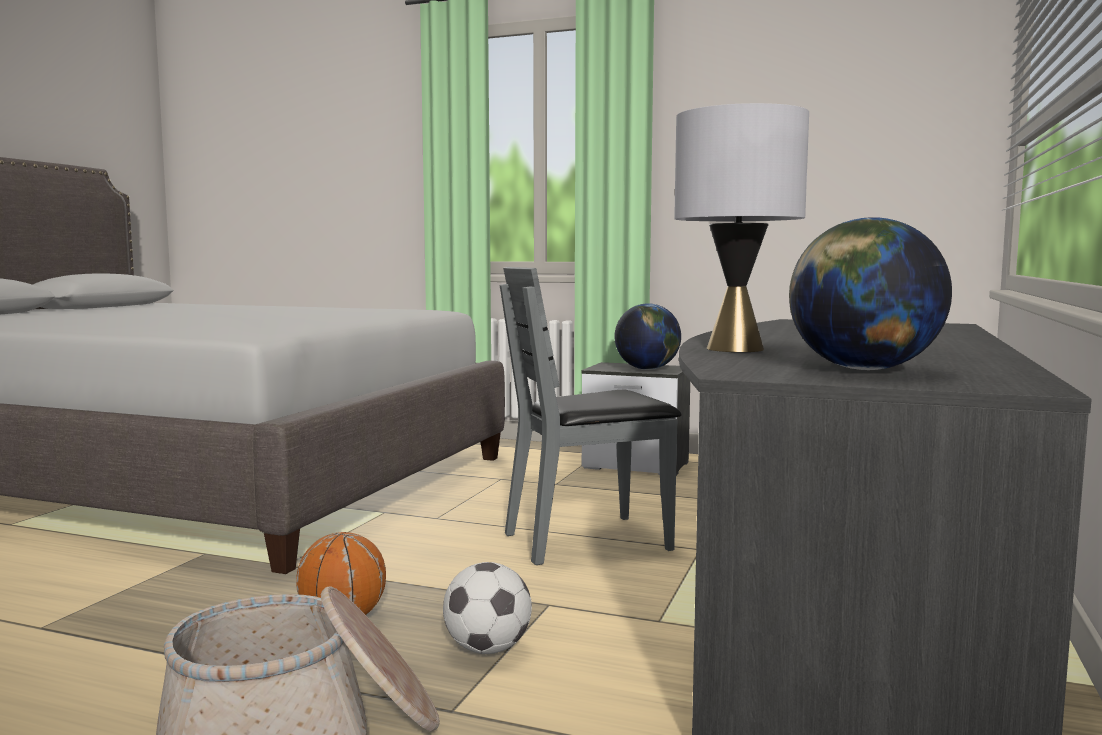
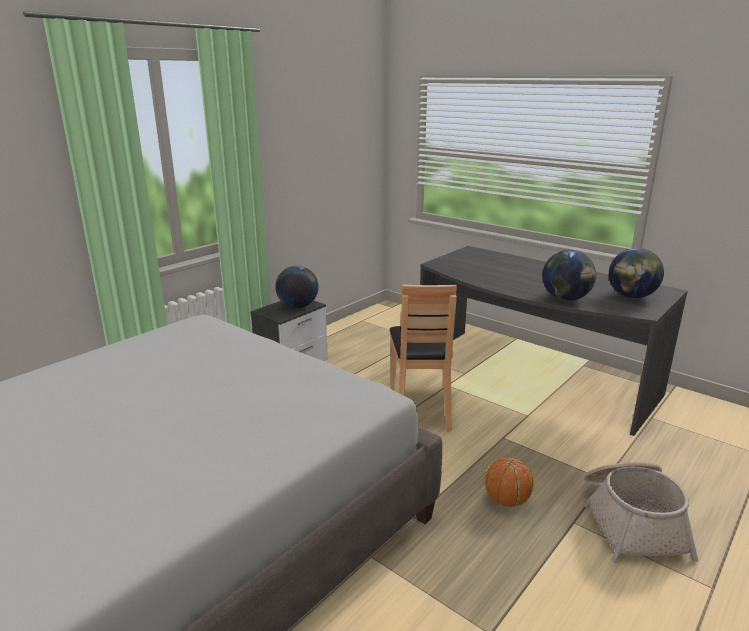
camera: 70 degrees left, 15 degrees up
(487, 649) = (549, 462): football -> none
(588, 540) = (421, 409): grey chair -> brown chair
(735, 349) = (566, 299): grey table lamp -> globe

